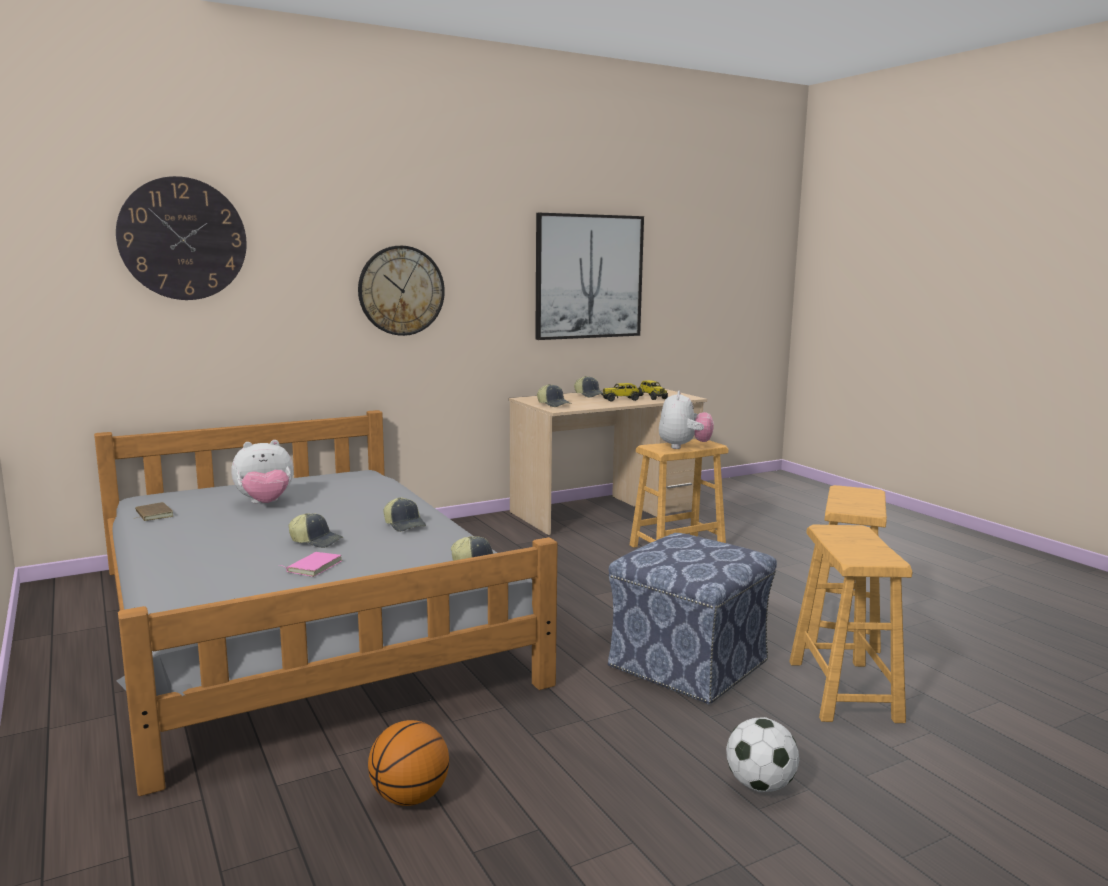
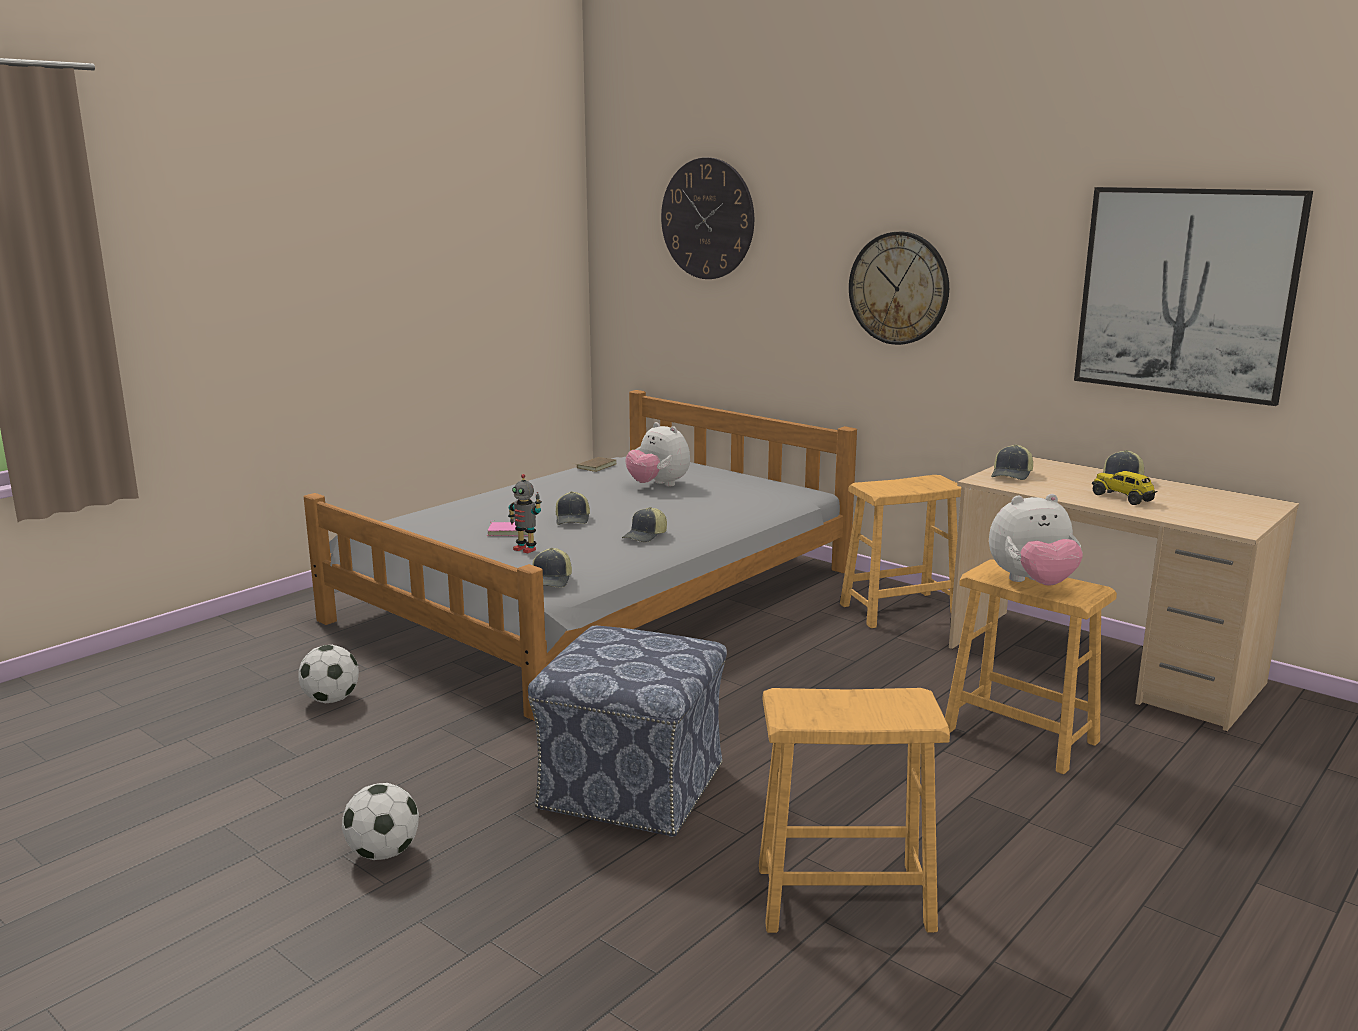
camera: 70 degrees right, 5 degrees up
(379, 566) = (525, 549): none -> toy robot
(410, 797) = (331, 700): basketball -> football
(652, 397) = (1184, 510): toy truck -> none
(844, 690) = (624, 901): brown stool -> brown stool (899, 609)

